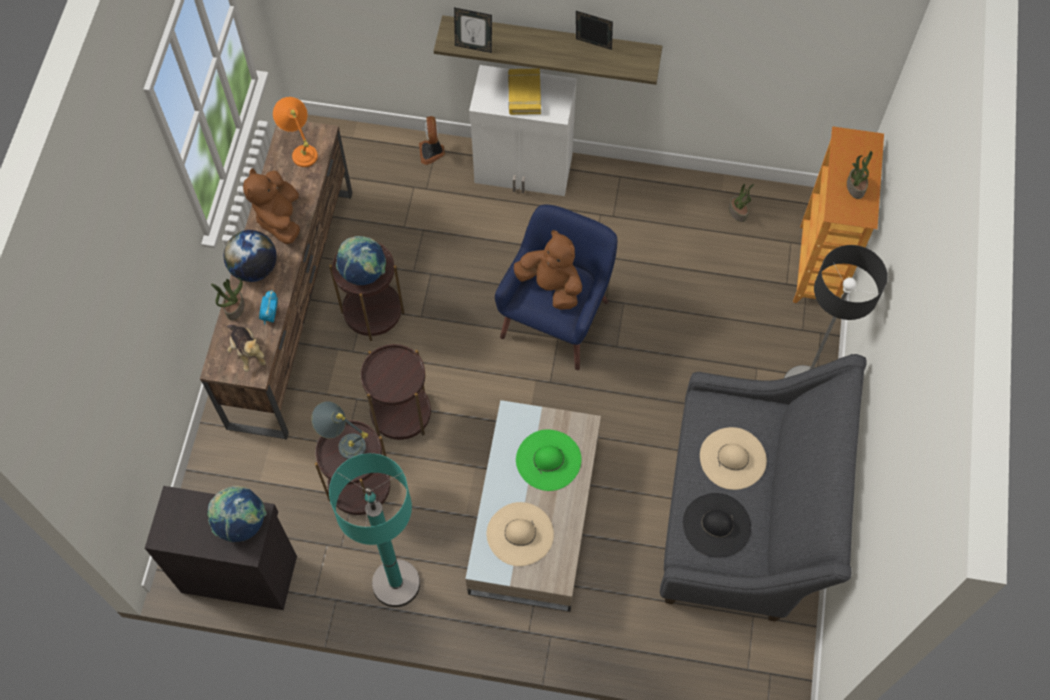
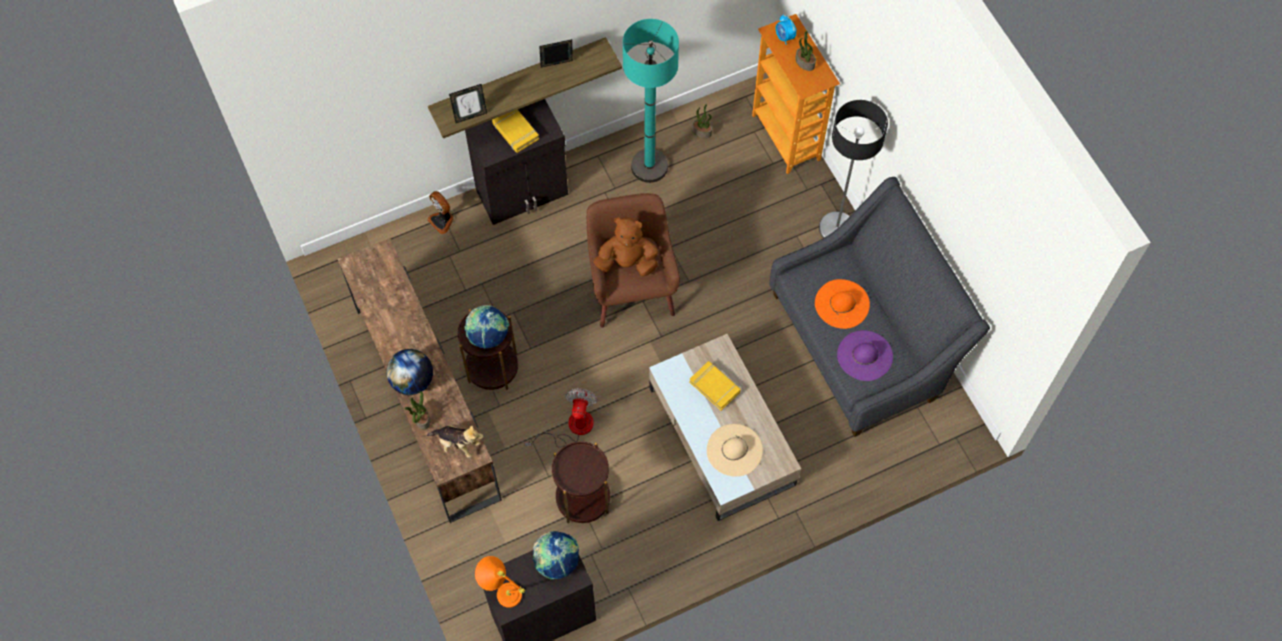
camera: 35 degrees left, 0 degrees up
(270, 315) = (453, 407): alarm clock -> alarm clock (784, 37)
(279, 218) = (401, 333): brown plush toy -> none
(301, 149) = (375, 272): orange table lamp -> orange table lamp (501, 590)
(342, 443) = (570, 466): grey table lamp -> none
(396, 583) = (662, 547): turquoise floor lamp -> turquoise floor lamp (649, 166)
(401, 414) = (572, 427): brown side table -> fan
(524, 170) = (523, 193): white cabinet -> black cabinet
(548, 460) = (715, 387): green hat -> yellow book
(556, 318) = (631, 287): blue armchair -> brown armchair
(716, 525) = (864, 355): black hat -> purple hat
(732, 458) = (842, 304): beige hat -> orange hat

